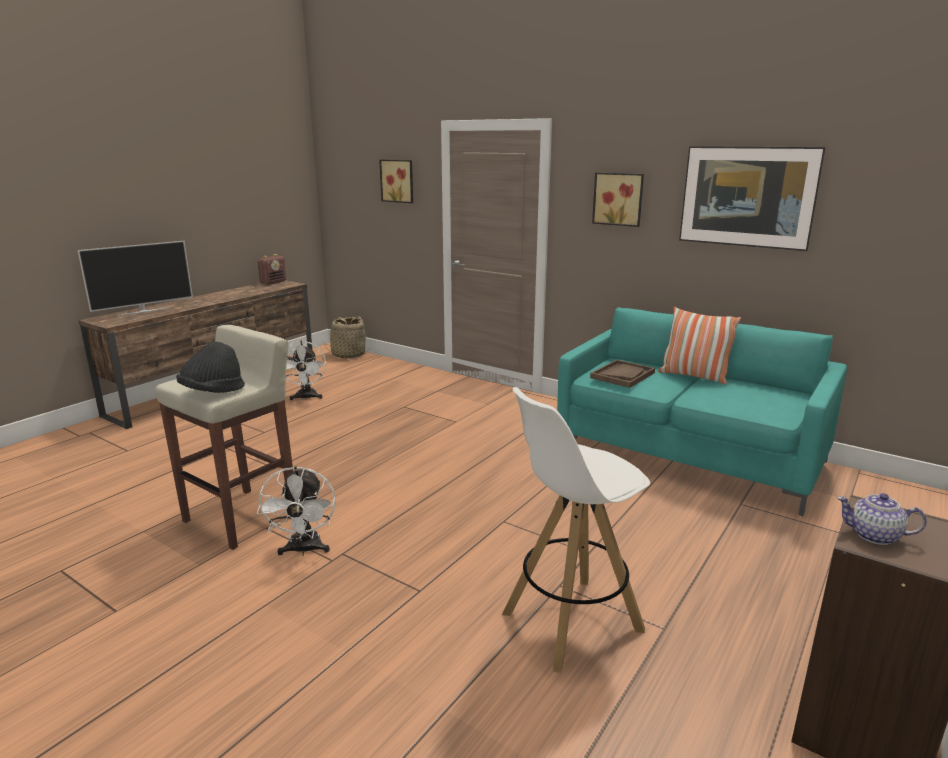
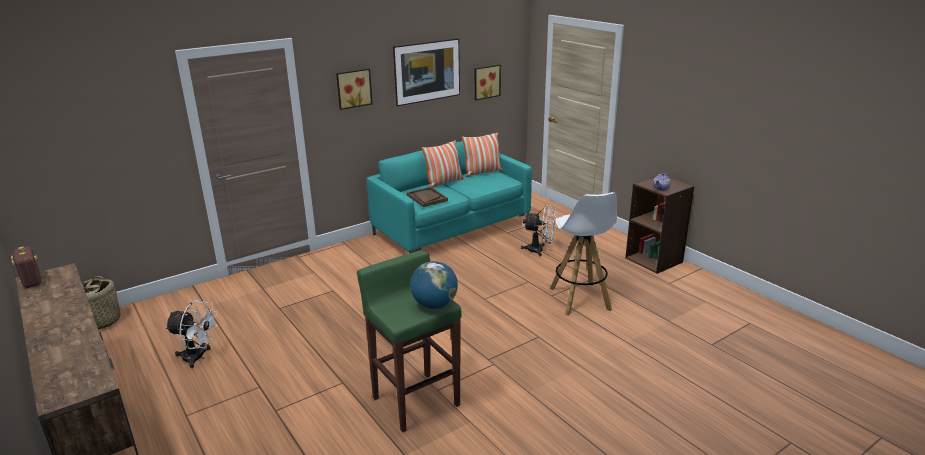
camera: 70 degrees left, 5 degrees up
(143, 311) = (61, 366): television -> none
(212, 392) = (434, 305): black hat -> globe
(243, 517) = (415, 401): beige stool -> green stool
(304, 550) = (476, 374): white fan -> white fan (539, 250)
(398, 181) = (125, 118): picture -> picture (486, 82)
(774, 391) = (482, 172): none -> pillow

